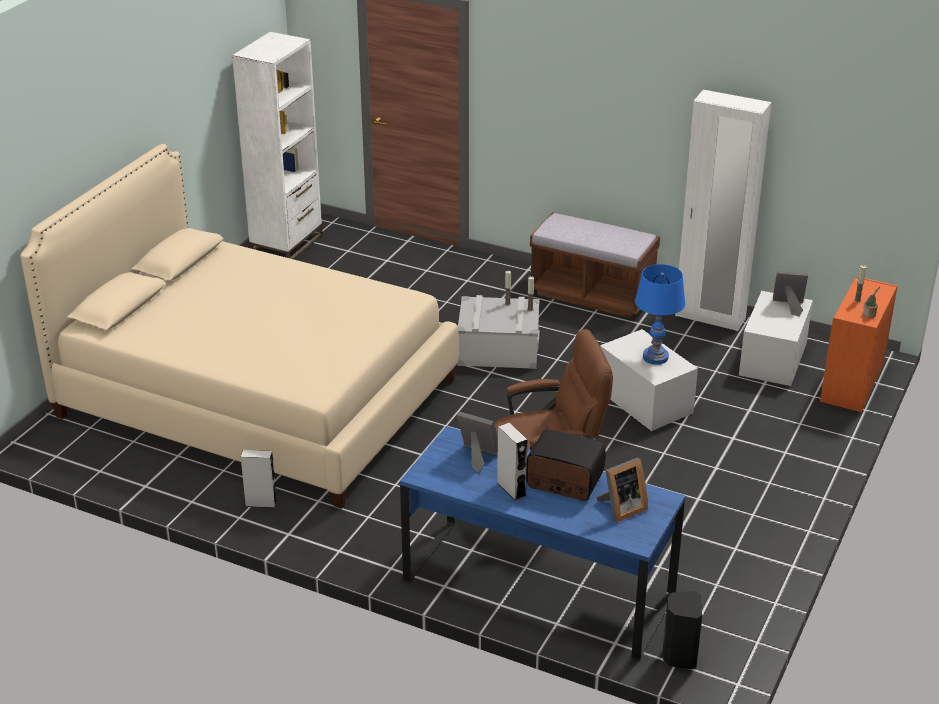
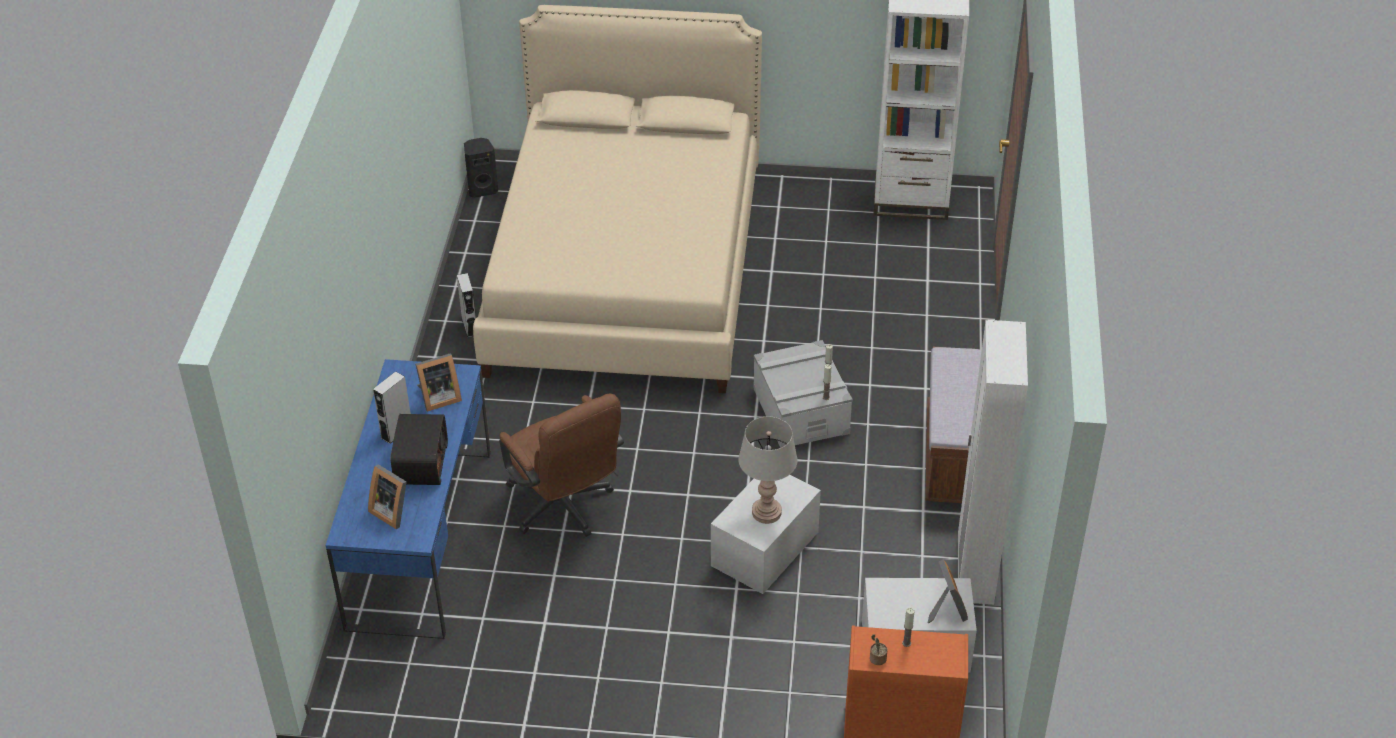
camera: 70 degrees right, 10 degrees up
(477, 457) = (438, 398): picture frame -> picture frame turned 60 degrees clockwise
(655, 357) = (766, 512): blue table lamp -> grey table lamp
(679, 656) = (357, 659): black speaker -> black speaker (482, 189)

